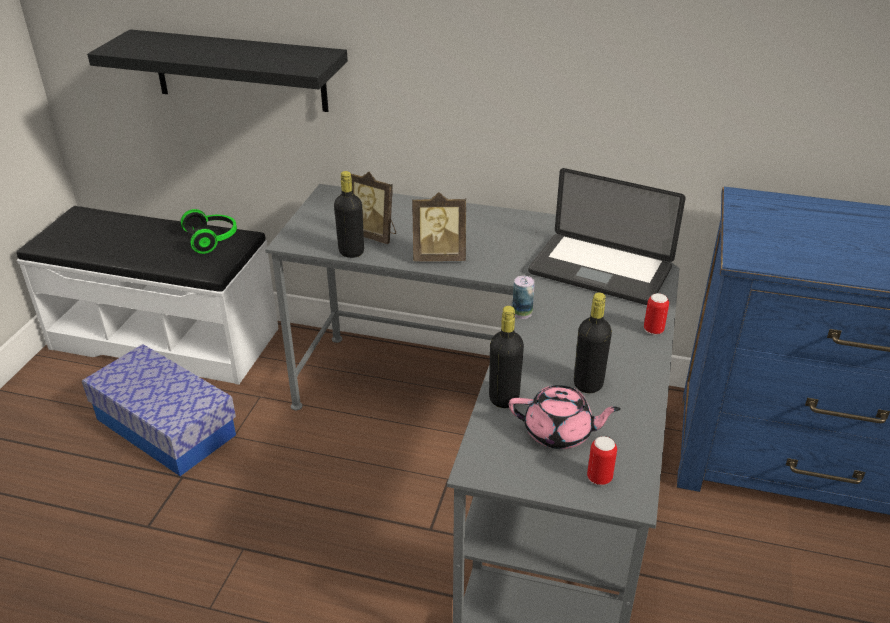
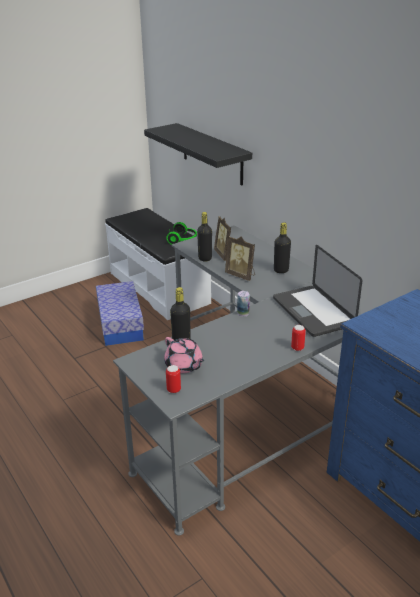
camera: 40 degrees right, 5 degrees down
(588, 384) = (227, 354): black bottle -> black bottle (281, 270)

